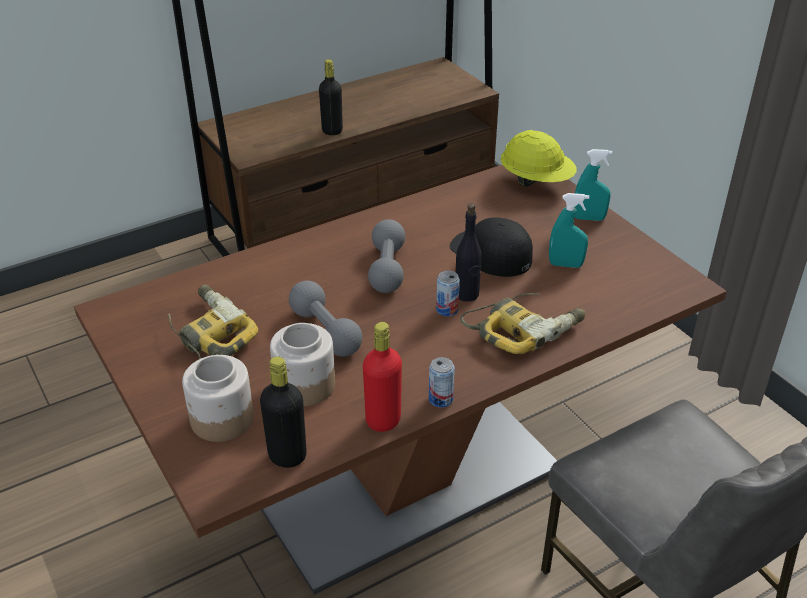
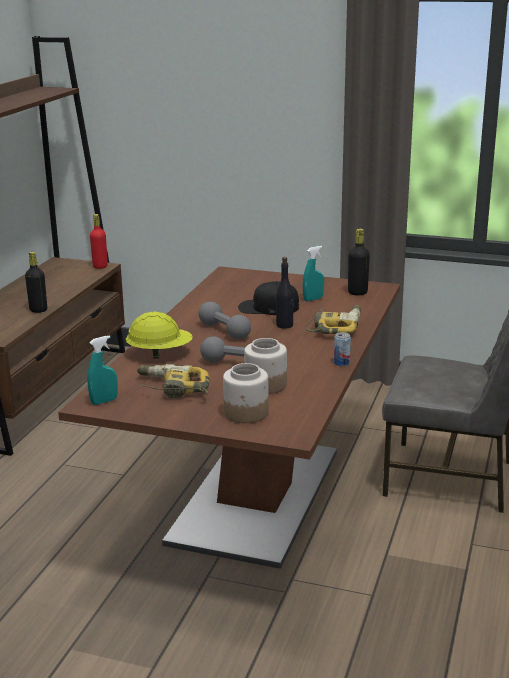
camera: 40 degrees left, 15 degrees down
(287, 456) = (306, 409): black bottle -> black bottle (357, 292)
(383, 420) = (328, 380): red bottle -> red bottle (100, 266)
(447, 310) = (285, 334): can -> none
(536, 181) = (241, 275): yellow hard hat -> yellow hard hat (160, 354)
(589, 218) = (293, 280): turquoise spray bottle -> turquoise spray bottle (104, 401)

